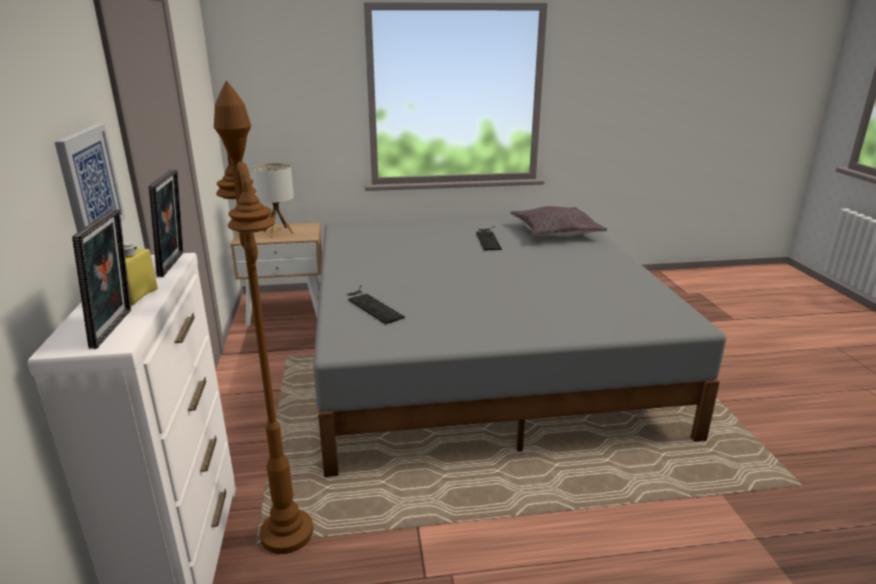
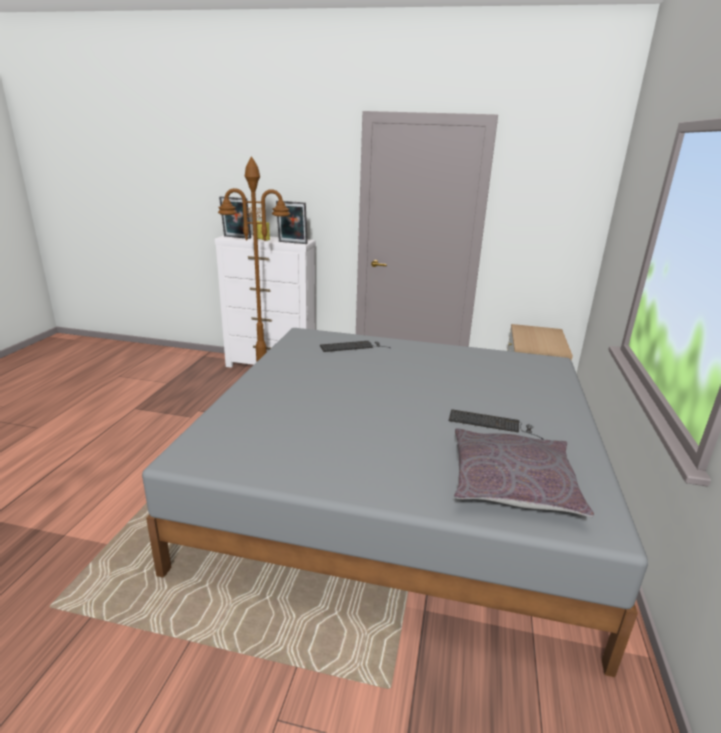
camera: 110 degrees right, 0 degrees up
(89, 184) = (306, 202): picture -> none
(278, 232) = (540, 338): table lamp -> none

